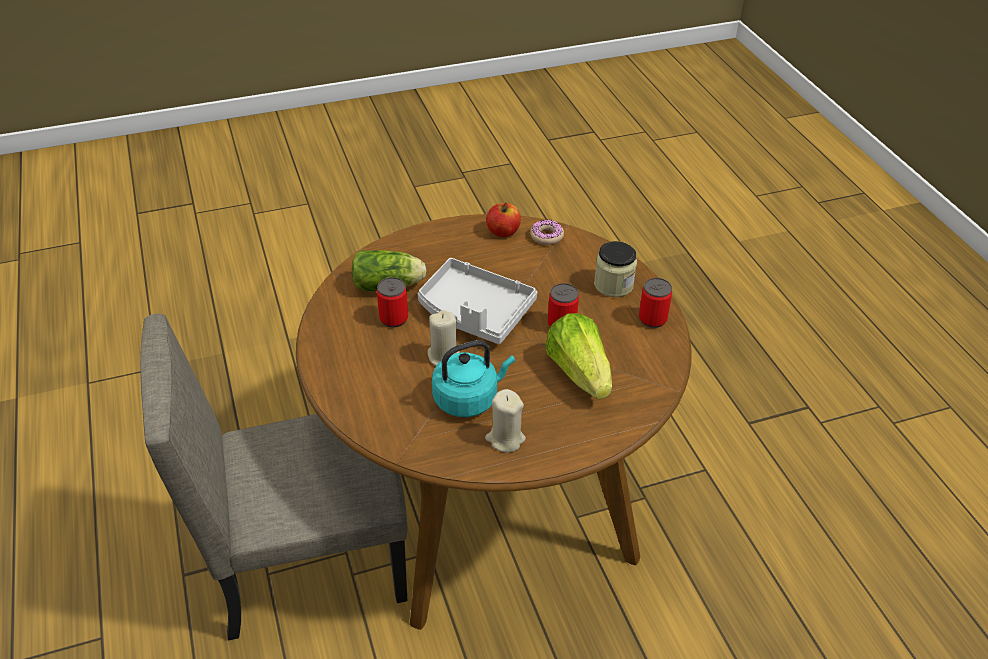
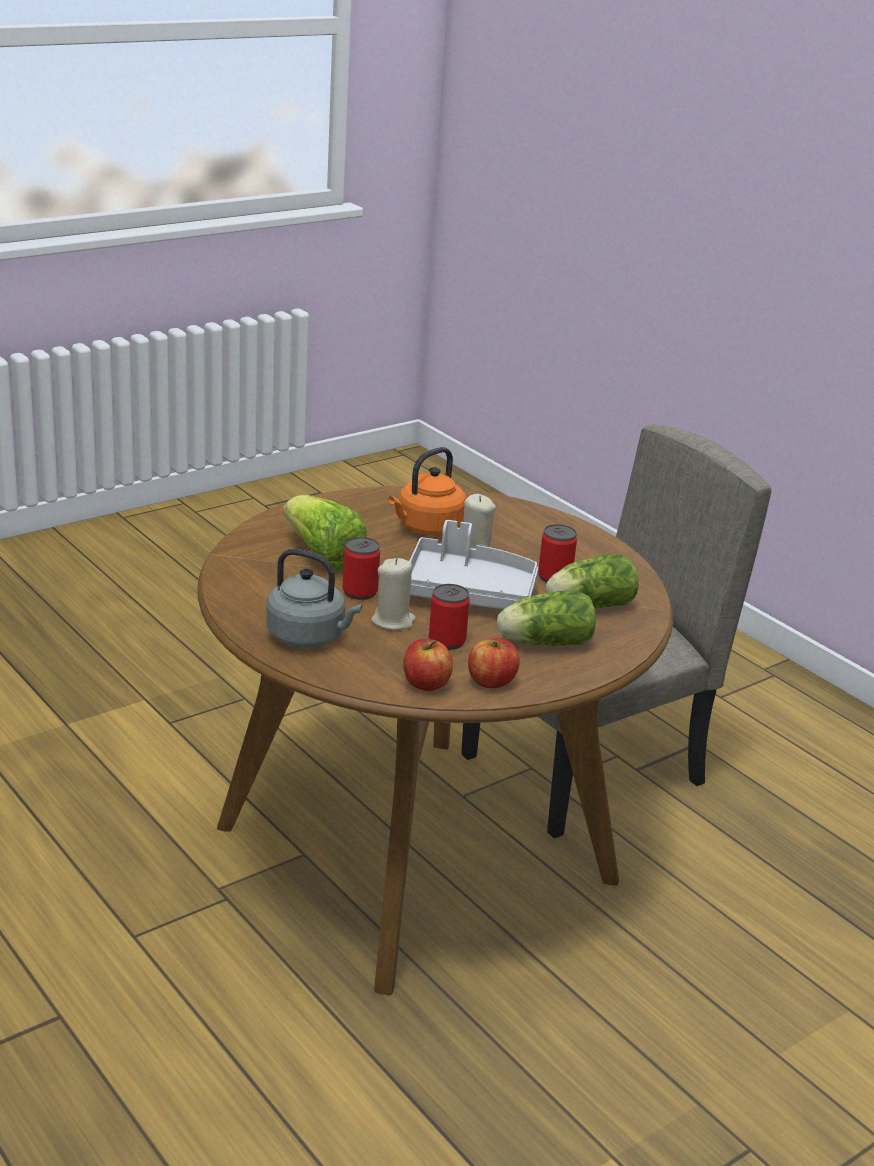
camera: 160 degrees right, 15 degrees down
(448, 257) = (542, 642): none -> lettuce
(469, 398) = (427, 528): turquoise kettle -> orange kettle
(505, 438) = (376, 508): beige candle -> beige candle (393, 621)
(546, 236) = (426, 683): donut -> apple
(613, 285) = (309, 637): jar -> grey kettle
(652, 319) = (250, 608): can -> can (447, 641)

